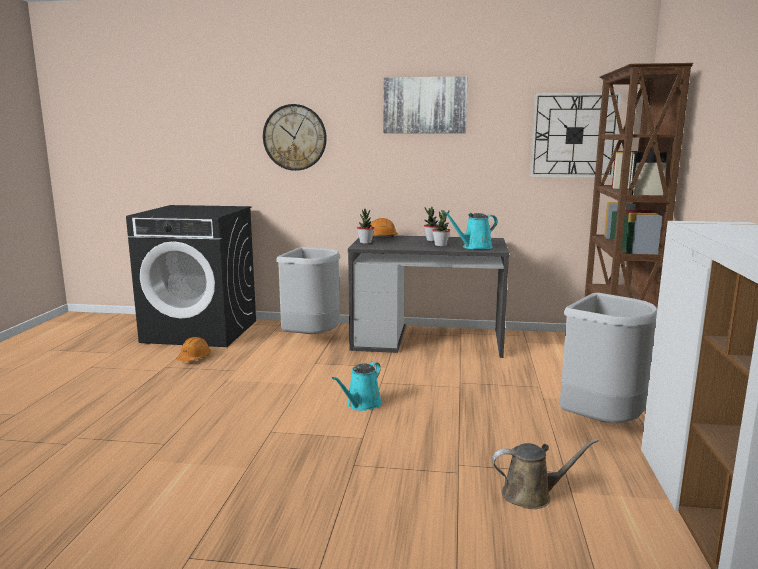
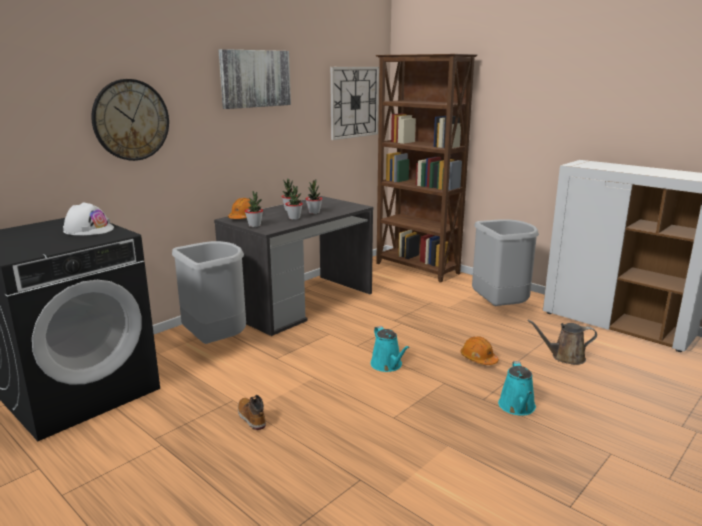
camera: 55 degrees left, 5 degrees up
(194, 358) = (159, 415): orange hard hat -> orange hard hat (478, 359)
(214, 211) = (89, 229): none -> white hard hat
(217, 383) = (251, 417): none -> boot
(410, 245) = (294, 218): none -> potted plant
(474, 247) = (340, 208): turquoise watering can -> turquoise watering can (517, 407)
(531, 495) = (565, 357): brown watering can -> brown watering can turned 120 degrees counterclockwise

